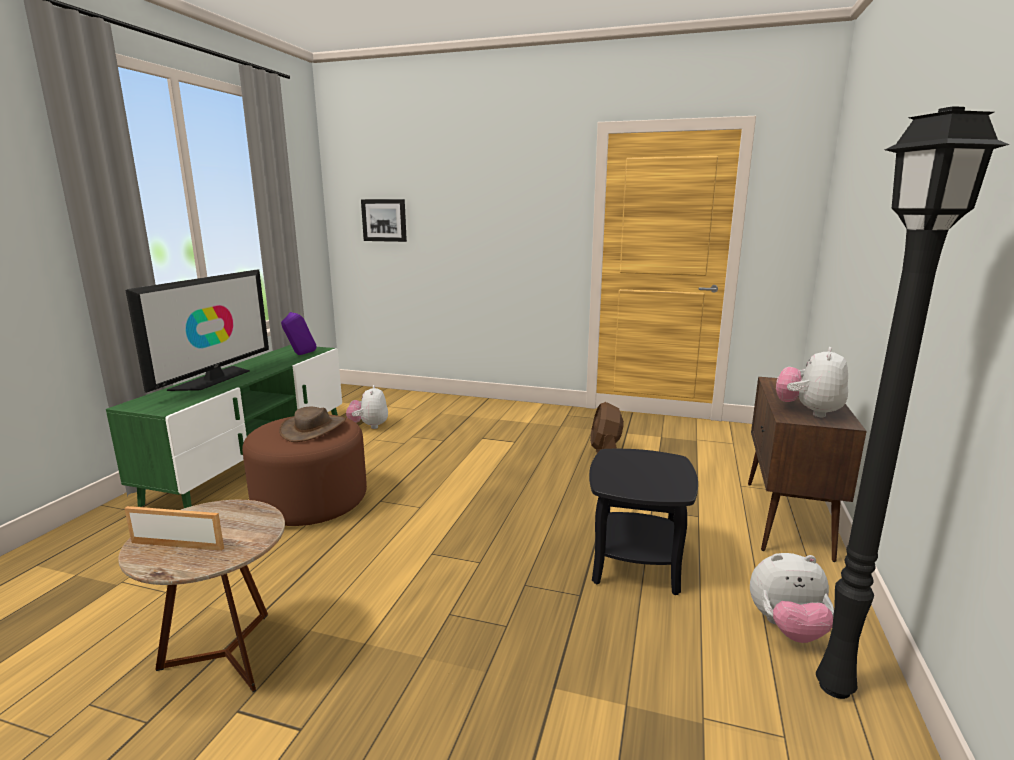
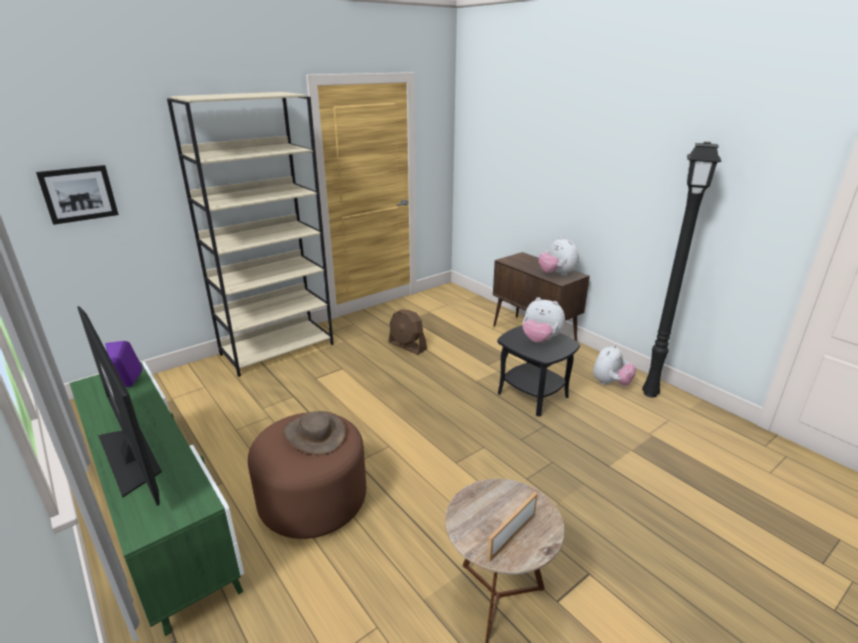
camera: 55 degrees left, 10 degrees up
(369, 426) = (202, 423): plush toy -> plush toy (540, 340)
(502, 409) = (278, 349): none -> beige bookcase

